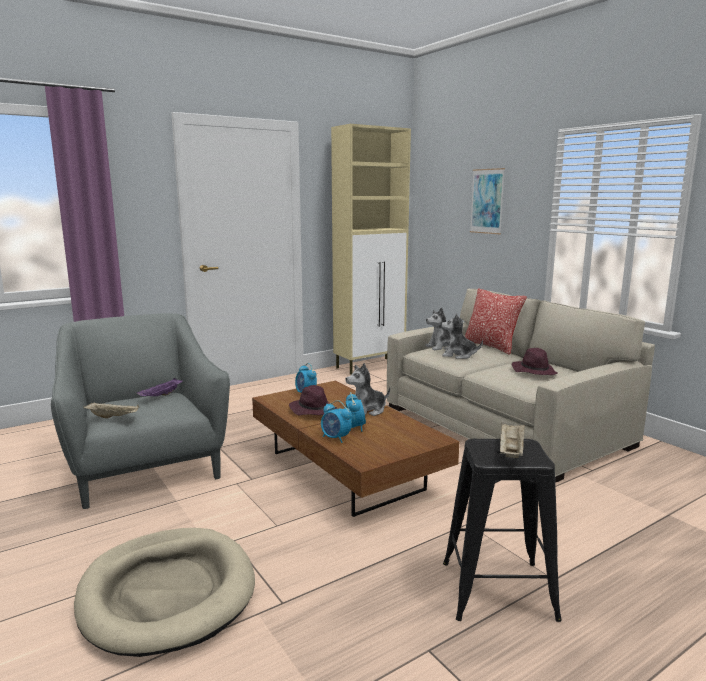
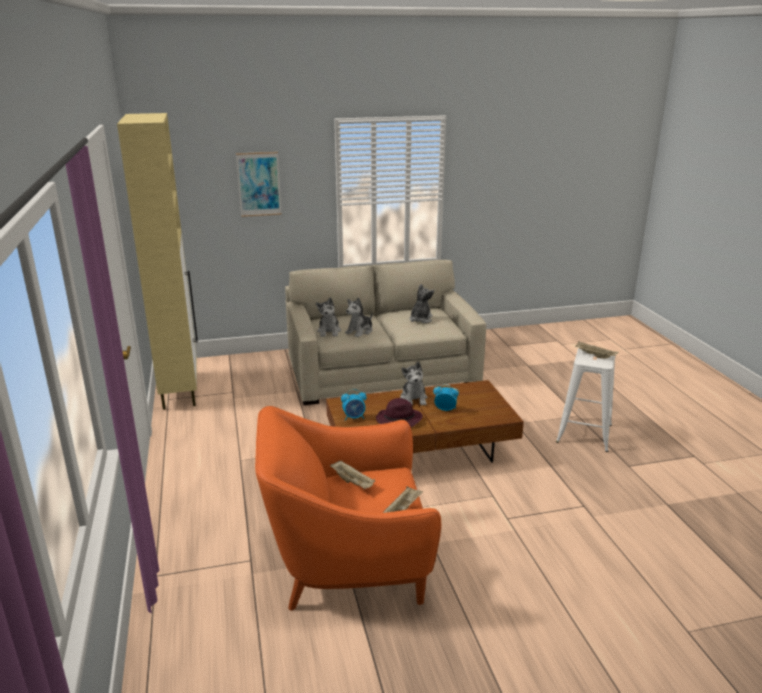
camera: 70 degrees left, 10 degrees up
(145, 466) = (348, 562): grey armchair -> orange armchair
(161, 396) = (353, 482): purple tray -> beige tray
(167, 593) = (566, 553): beige dog bed -> none
(335, 438) = (463, 420): alarm clock -> none
(491, 346) = (345, 315): pillow -> none
(498, 590) = (584, 433): black stool -> white stool
(533, 371) = (420, 319): purple hat -> plush toy

